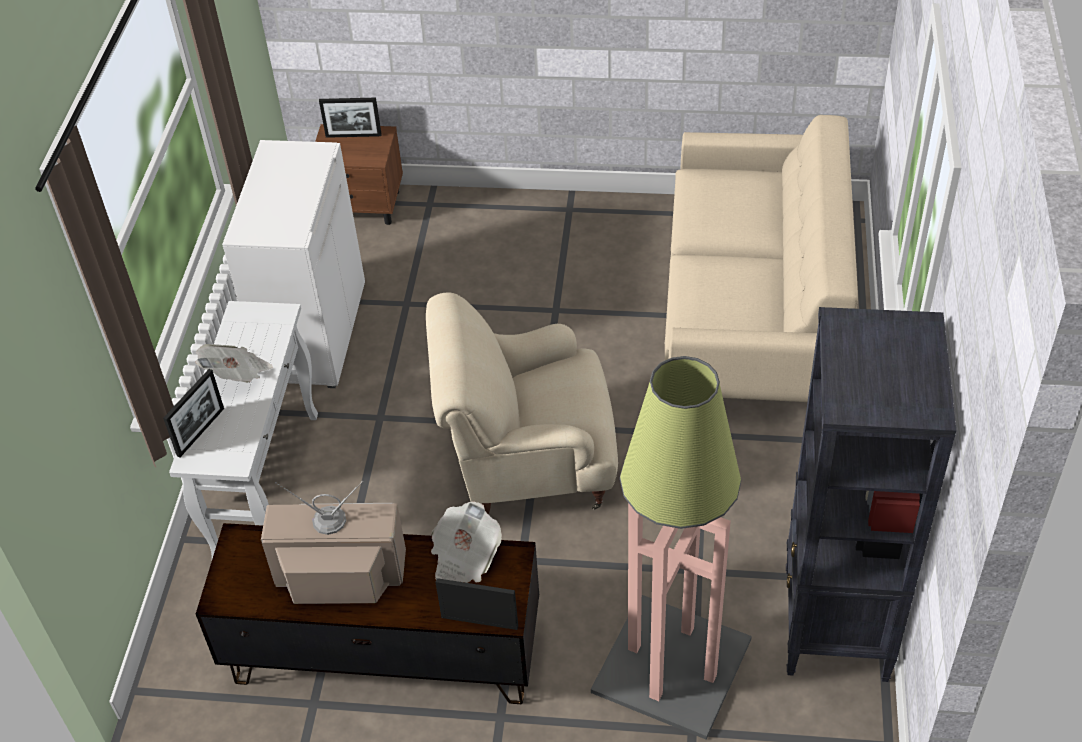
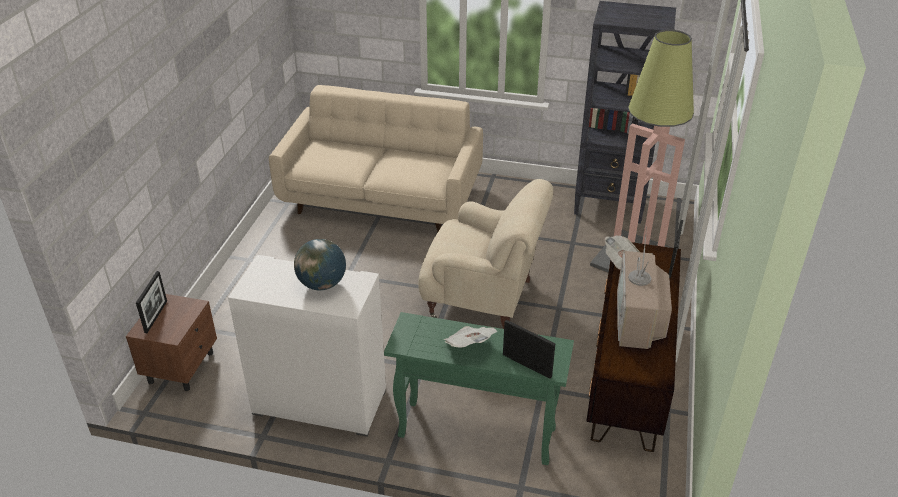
camera: 85 degrees left, 10 degrees down
(267, 485) = (475, 433): white console table -> green console table
(284, 205) = (322, 284): none -> globe
(528, 465) = (483, 299): beige armchair -> beige armchair turned 75 degrees counterclockwise

